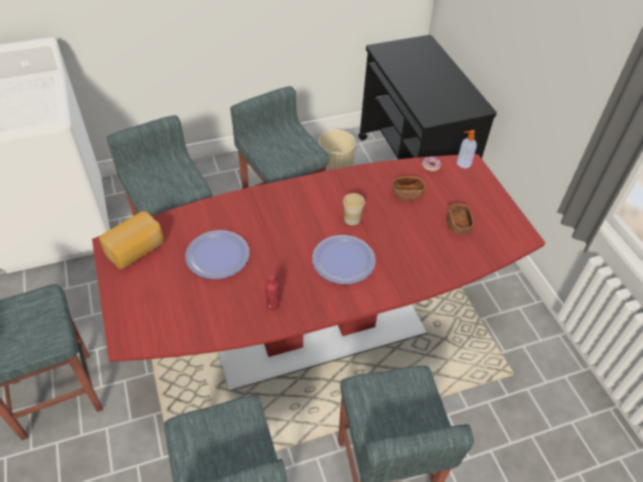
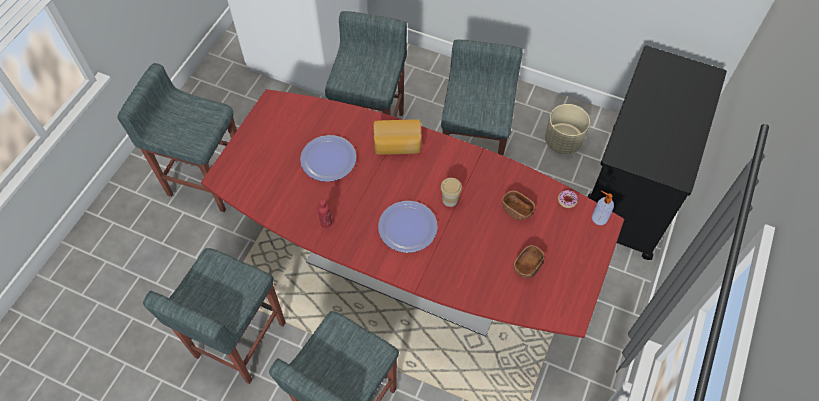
camera: 45 degrees right, 10 degrees up
(136, 250) = (283, 117): bread -> bread (397, 145)

